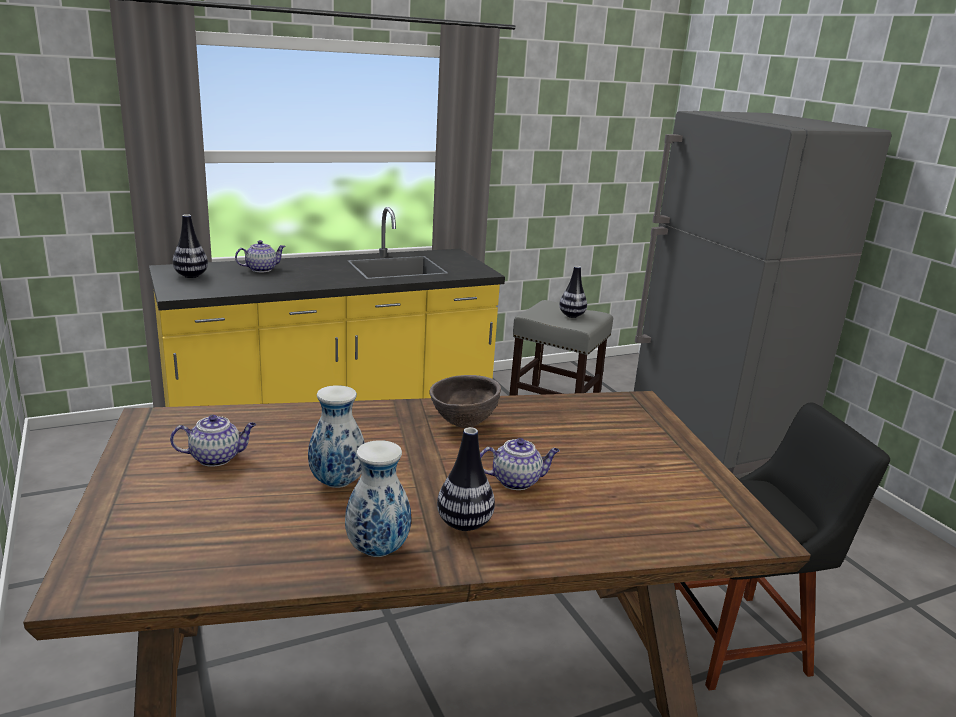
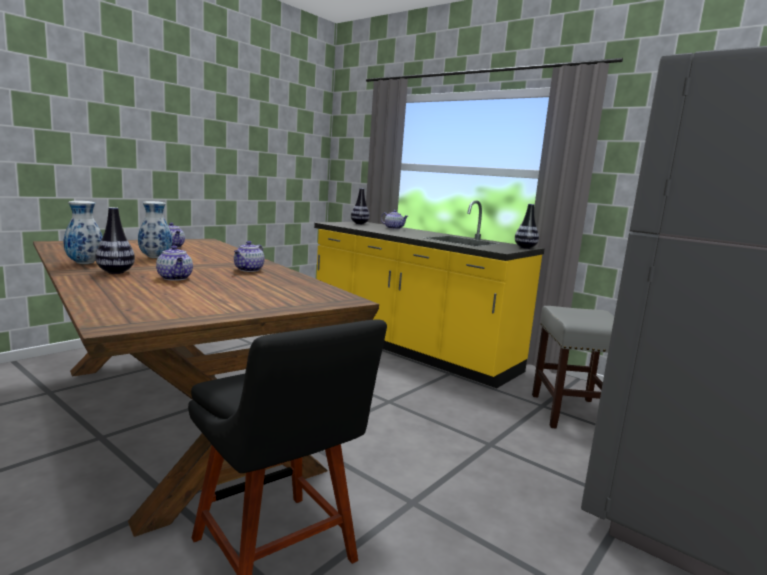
camera: 65 degrees right, 10 degrees down
(463, 424) = (248, 270): brown bowl -> teapot
(572, 315) = (590, 318): vase -> vase (525, 247)

